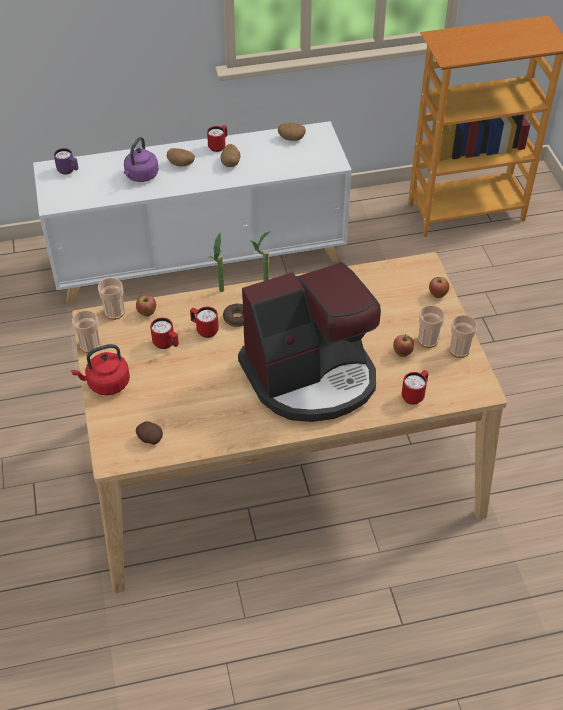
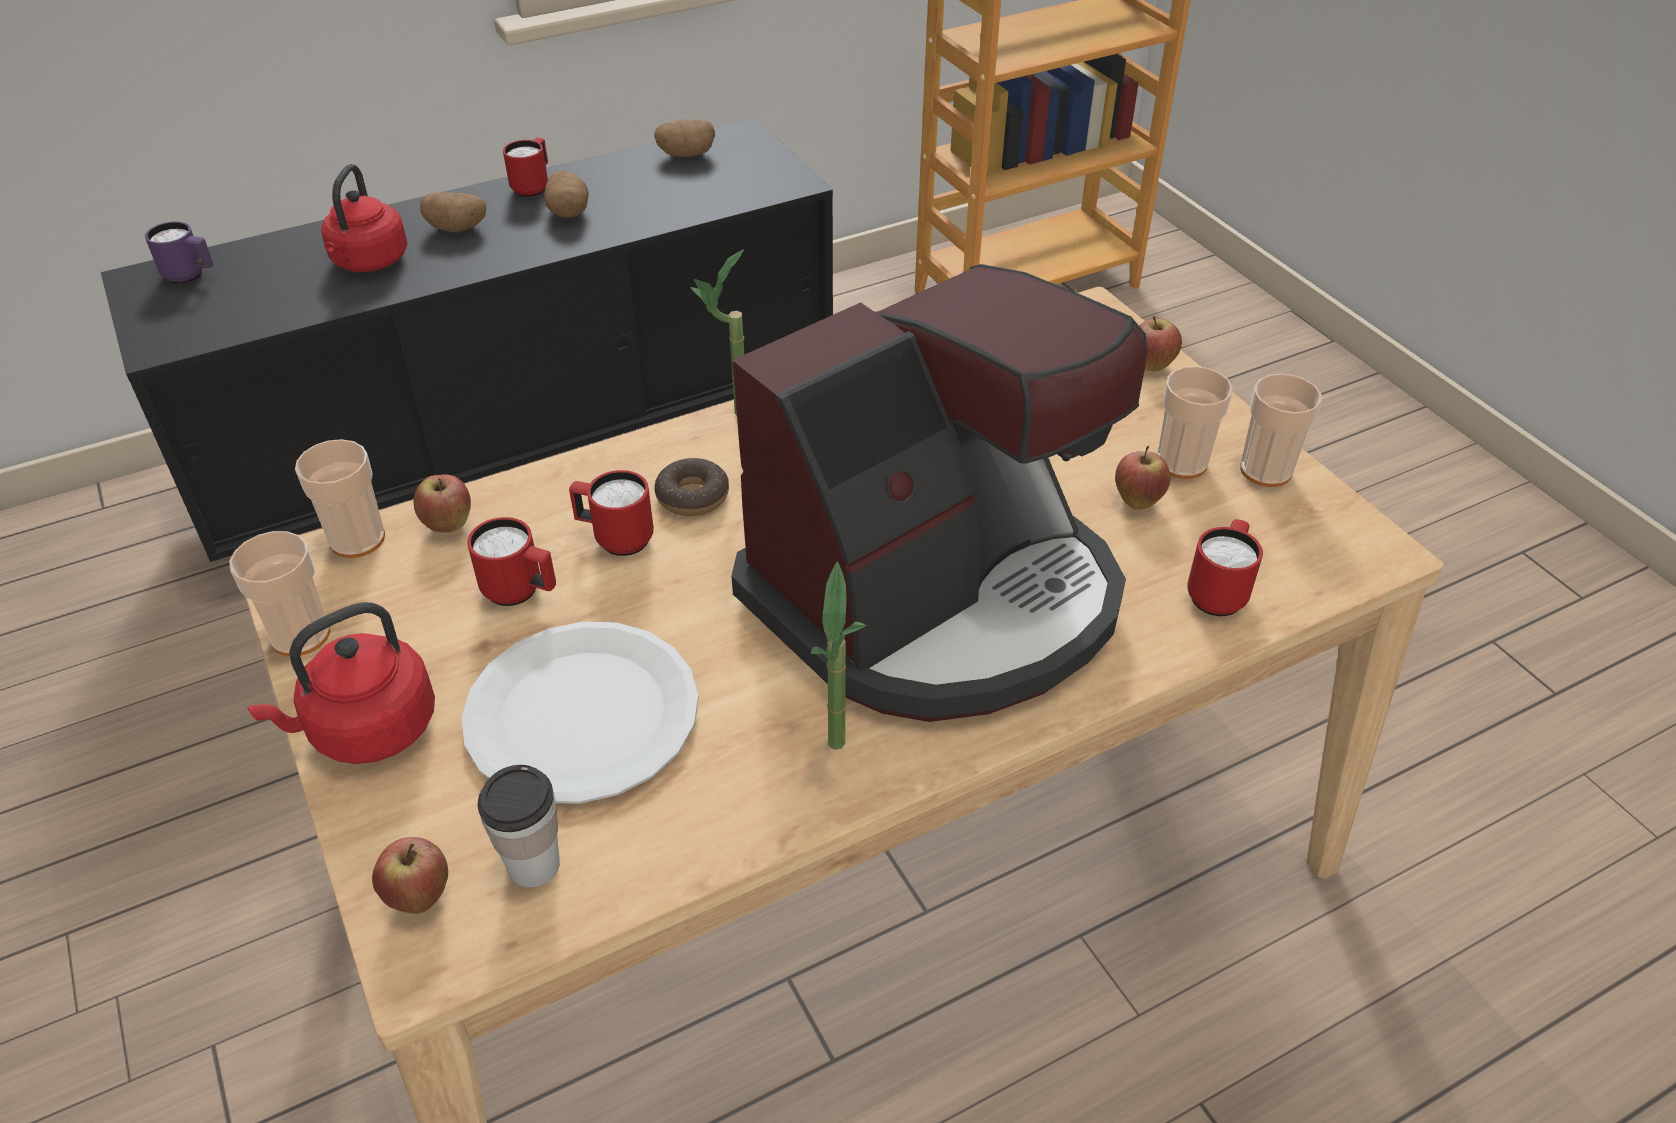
camera: 15 degrees left, 5 degrees down
(113, 441) = (420, 898): none -> apple
(141, 176) = (368, 262): purple kettle -> red kettle
(149, 438) = (534, 865): potato -> cup
(176, 393) = (582, 715): none -> white plate
(200, 259) = (530, 452): white cabinet -> black cabinet
(221, 294) = (634, 449): potted plant -> potted plant (840, 757)

